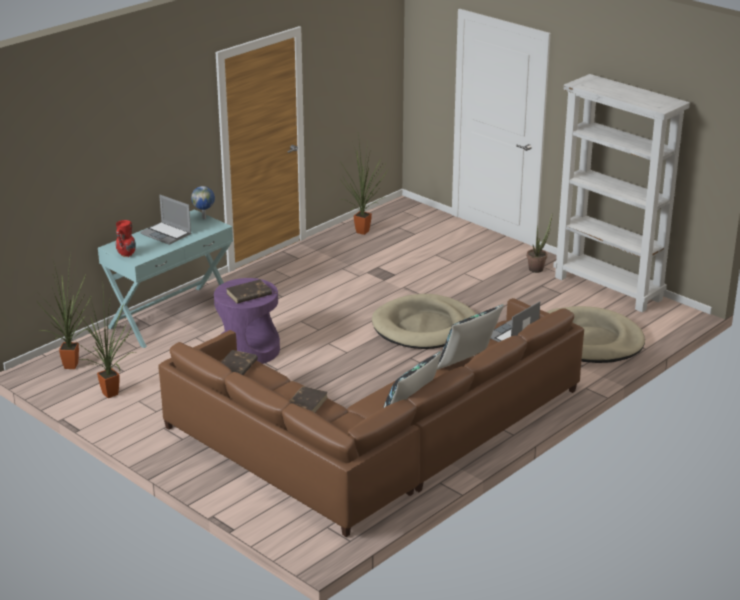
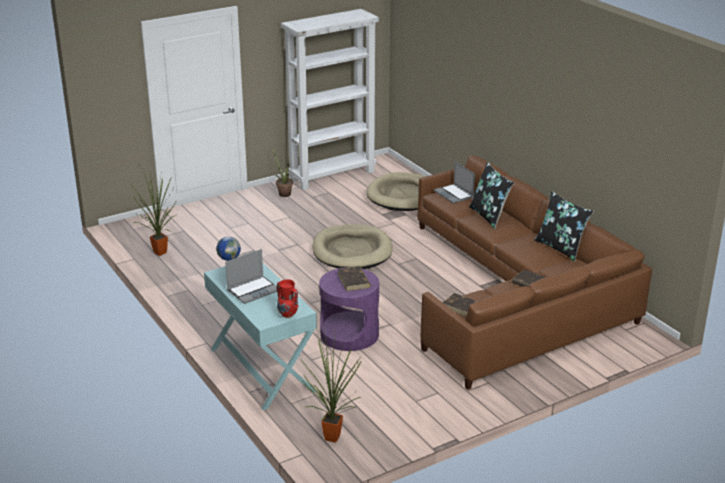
camera: 75 degrees left, 0 degrees up
(111, 395) = (400, 416): potted plant -> none

